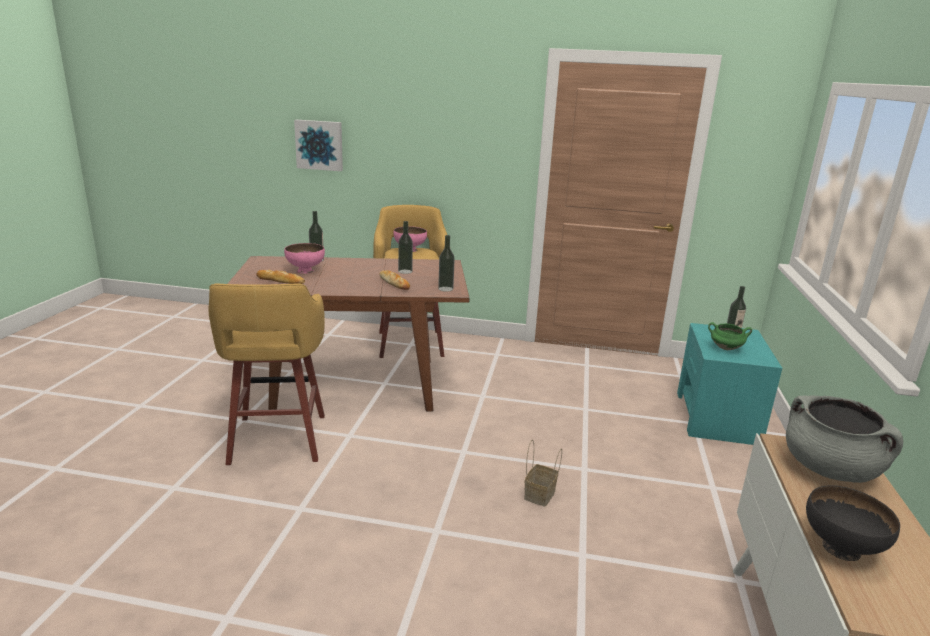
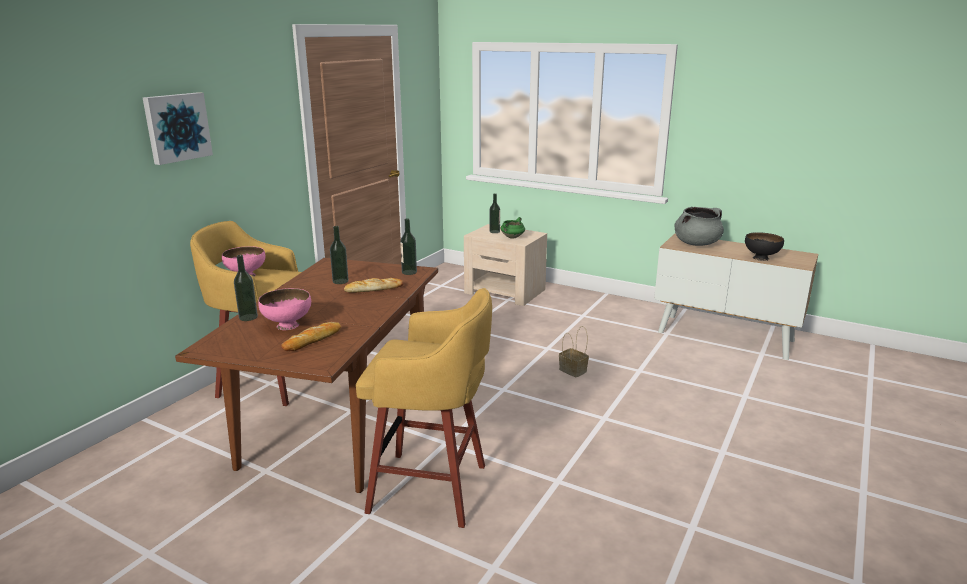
camera: 70 degrees left, 0 degrees up
(319, 145) = (63, 185): picture -> picture (176, 127)
(716, 417) = (505, 291): turquoise nightstand -> beige nightstand

